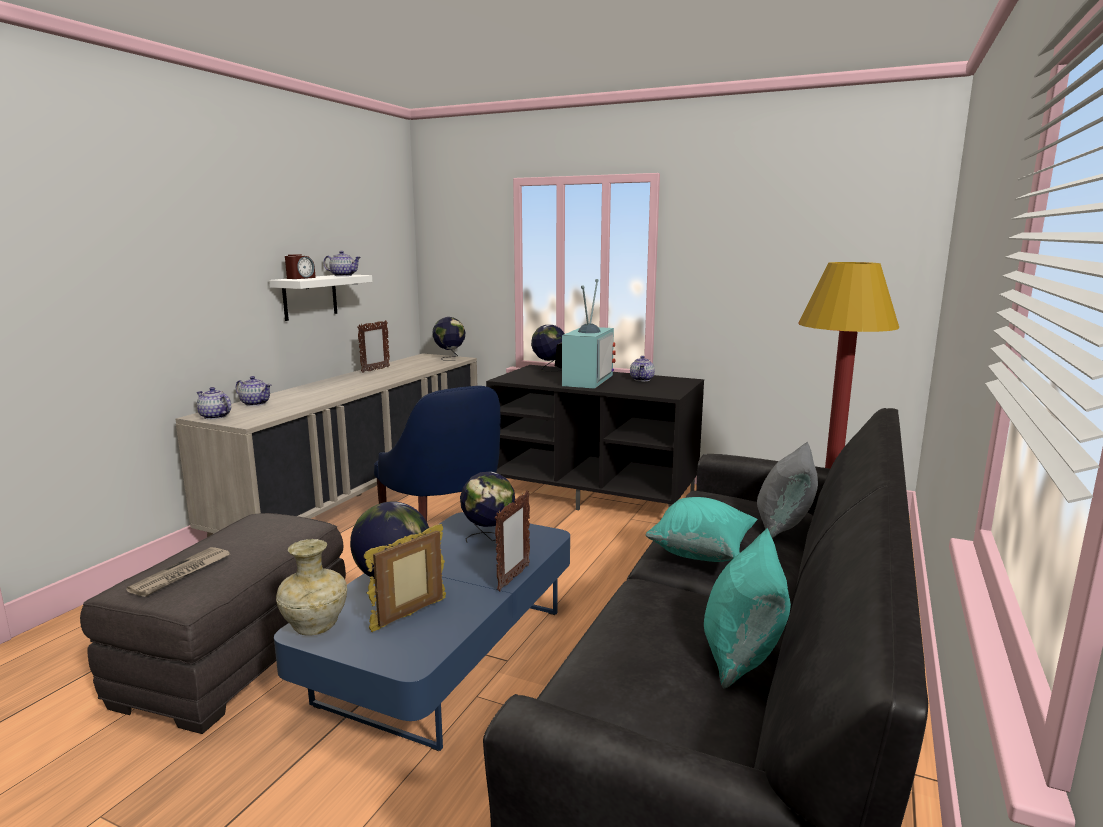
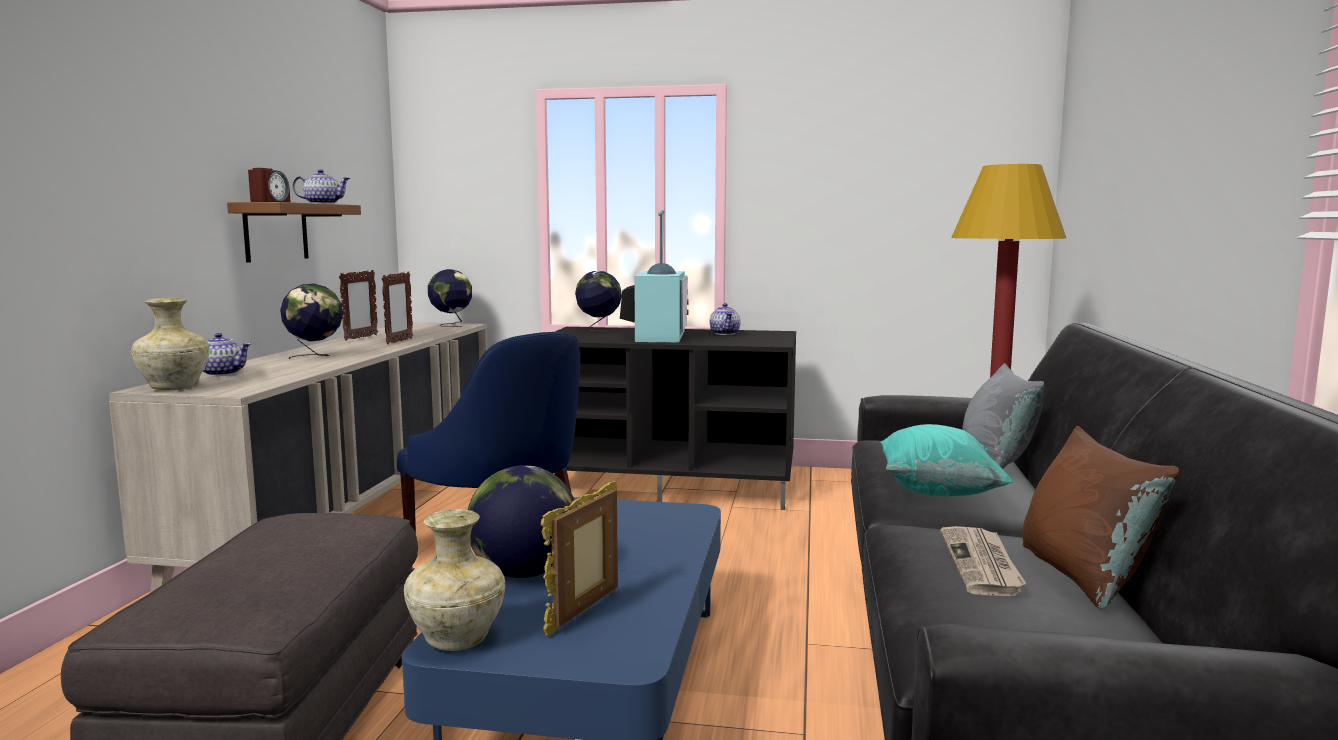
camera: 15 degrees left, 5 degrees down
(181, 574) = (221, 591): newspaper -> newspaper (982, 564)
(215, 416) = (174, 388): teapot -> beige vase
(310, 297) = (276, 232): white shelf -> brown shelf
(488, 538) = (619, 521): globe -> globe (315, 356)
(513, 578) = (688, 558): picture frame -> picture frame (399, 341)
(742, 653) = (1083, 576): turquoise pillow -> brown pillow

